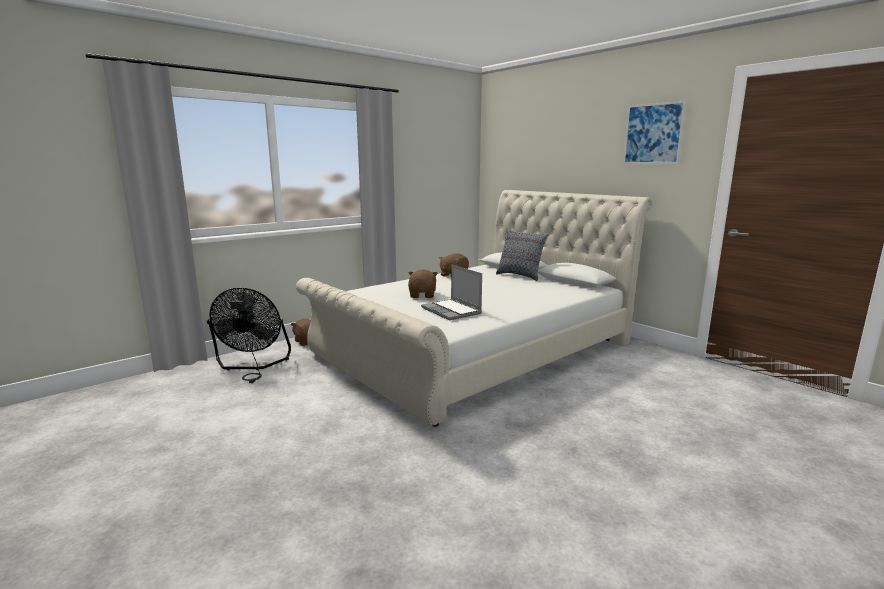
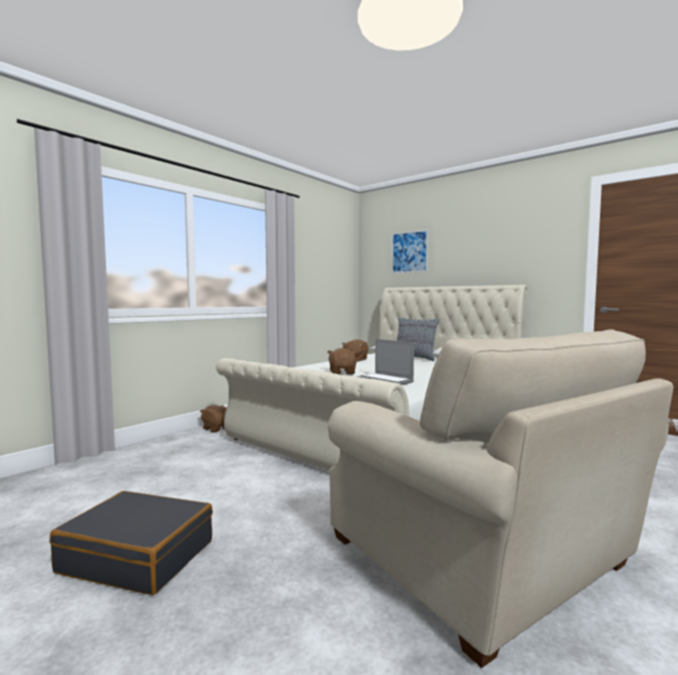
camera: 10 degrees left, 10 degrees down
(191, 463) = (138, 556): none -> black suitcase
(250, 365) = (164, 453): black fan -> none
(471, 496) = (481, 557): none -> beige armchair
(653, 134) = (522, 233): picture -> picture (409, 252)

